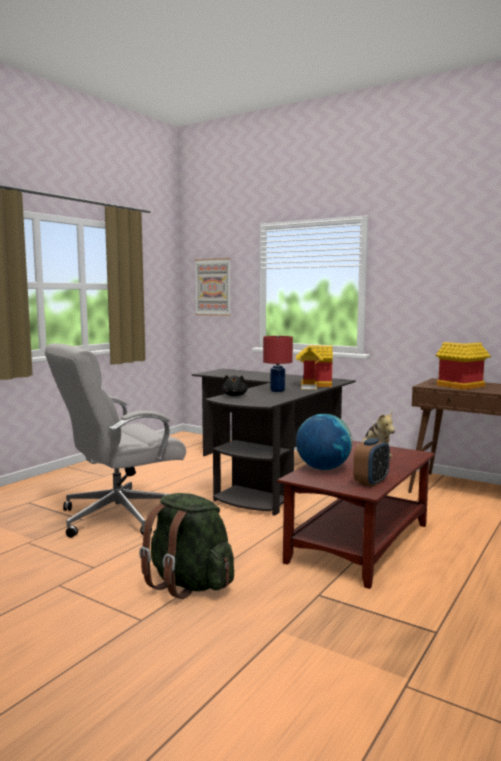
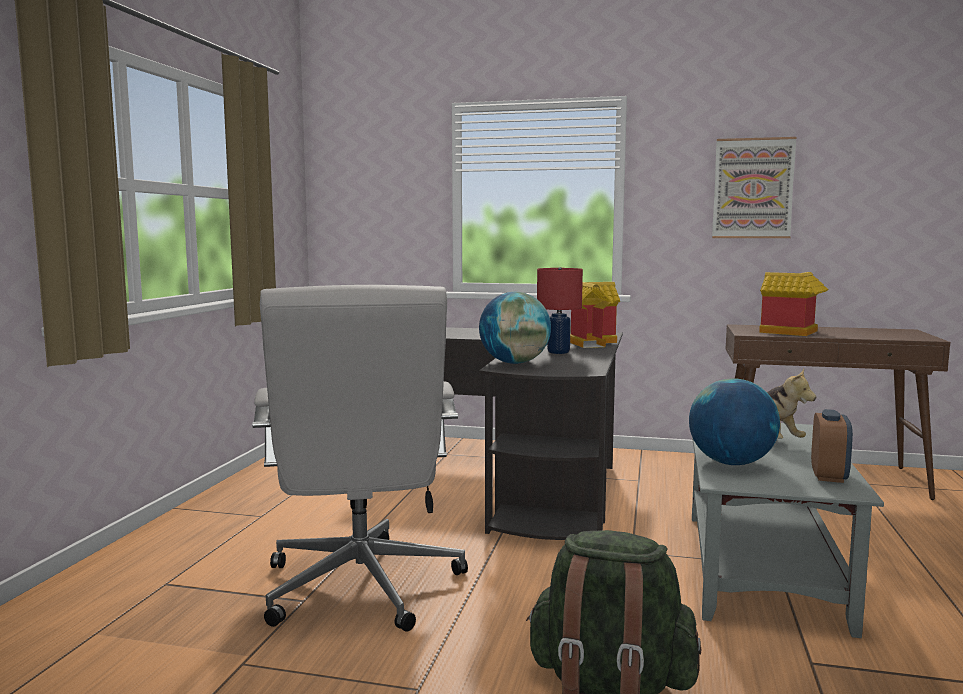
camera: 20 degrees left, 0 degrees up
(119, 516) = (361, 583): grey office chair -> grey office chair turned 45 degrees counterclockwise
(213, 287) = (369, 200): picture -> picture (753, 188)
(234, 395) = (514, 363): black plush toy -> globe
(359, 542) = (760, 567): brown coffee table -> grey coffee table

